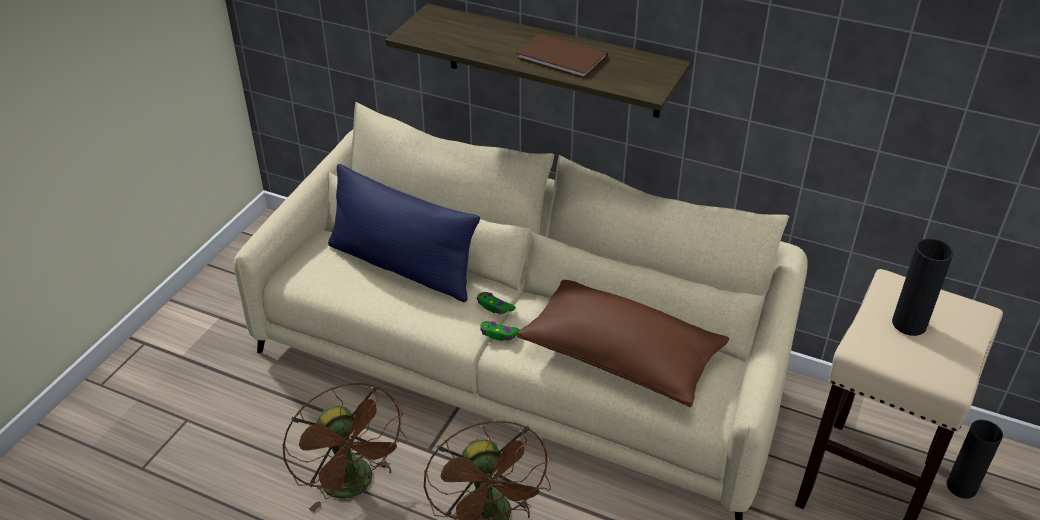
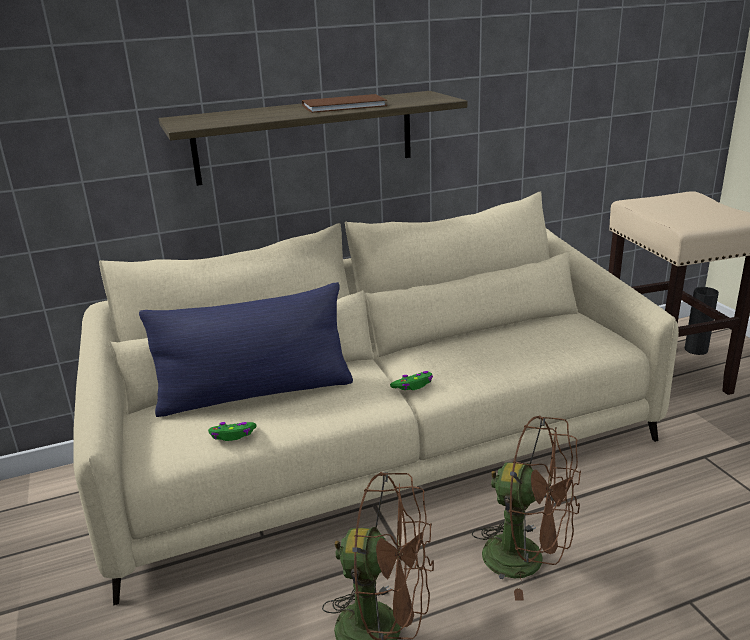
camera: 45 degrees left, 15 degrees down
(494, 307) = (378, 374): green game controller -> green game controller (233, 435)
(621, 357) = (514, 349): brown pillow -> none
(909, 324) = (678, 210): black vase -> none

